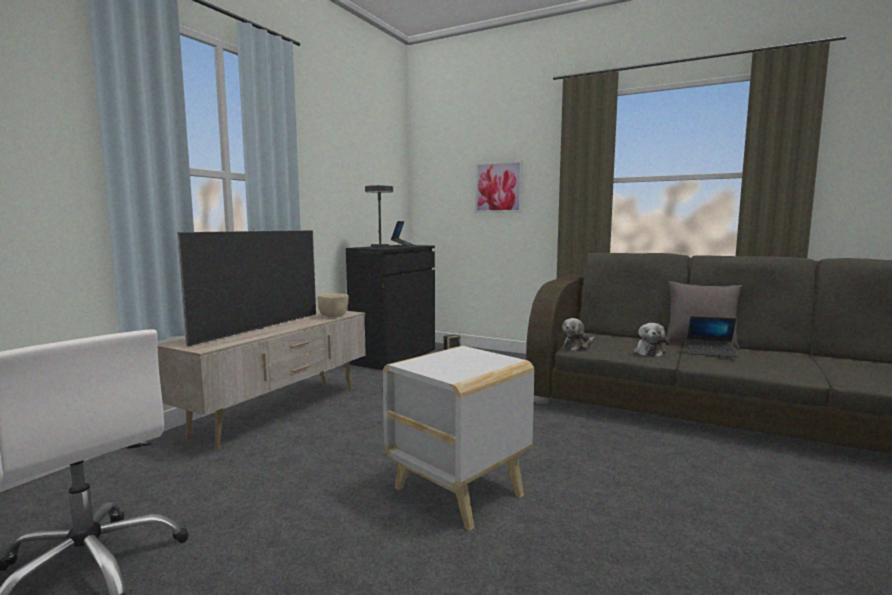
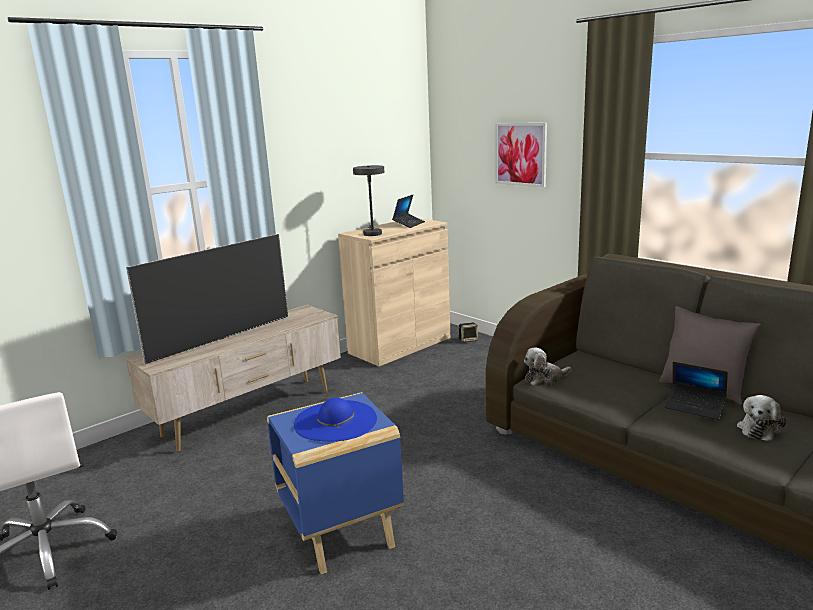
camera: 20 degrees right, 10 degrees up
(333, 316) = (302, 320): beige bowl -> none
(394, 356) = (400, 345): black cabinet -> beige cabinet
(456, 491) = (339, 530): white side table -> blue side table
(464, 362) = (335, 421): none -> blue hat
(649, 352) = (619, 397): plush toy -> plush toy (759, 429)

